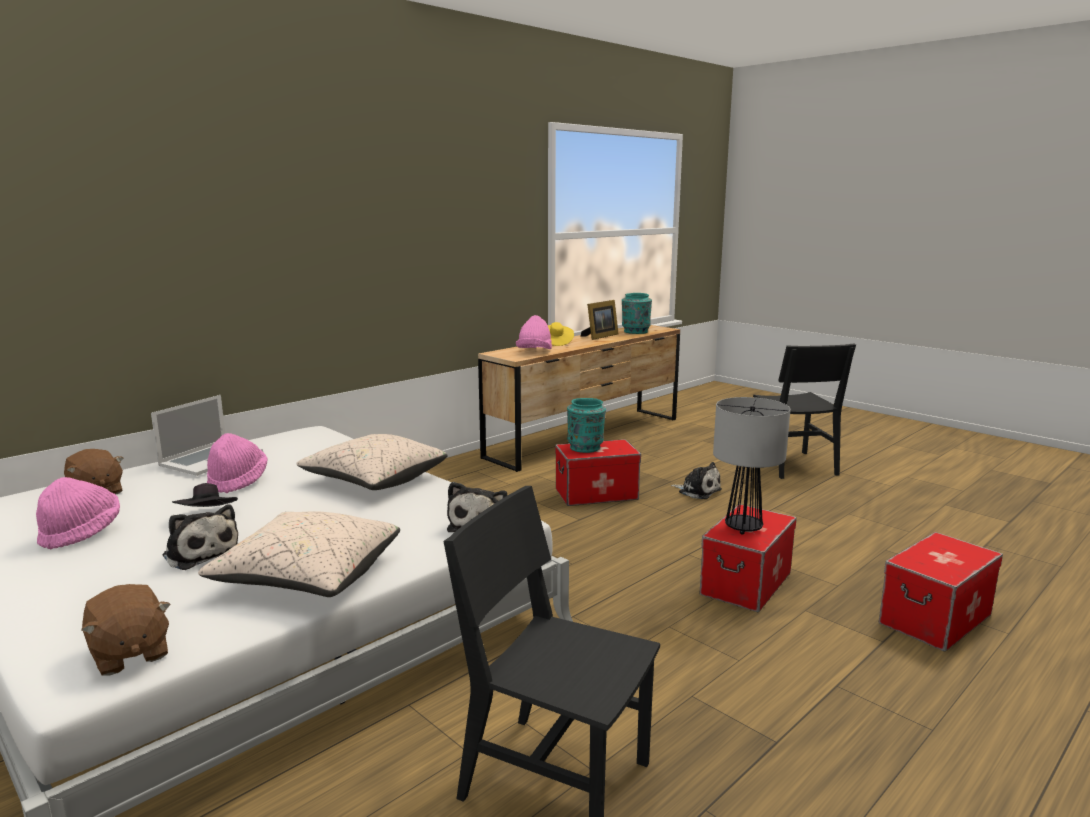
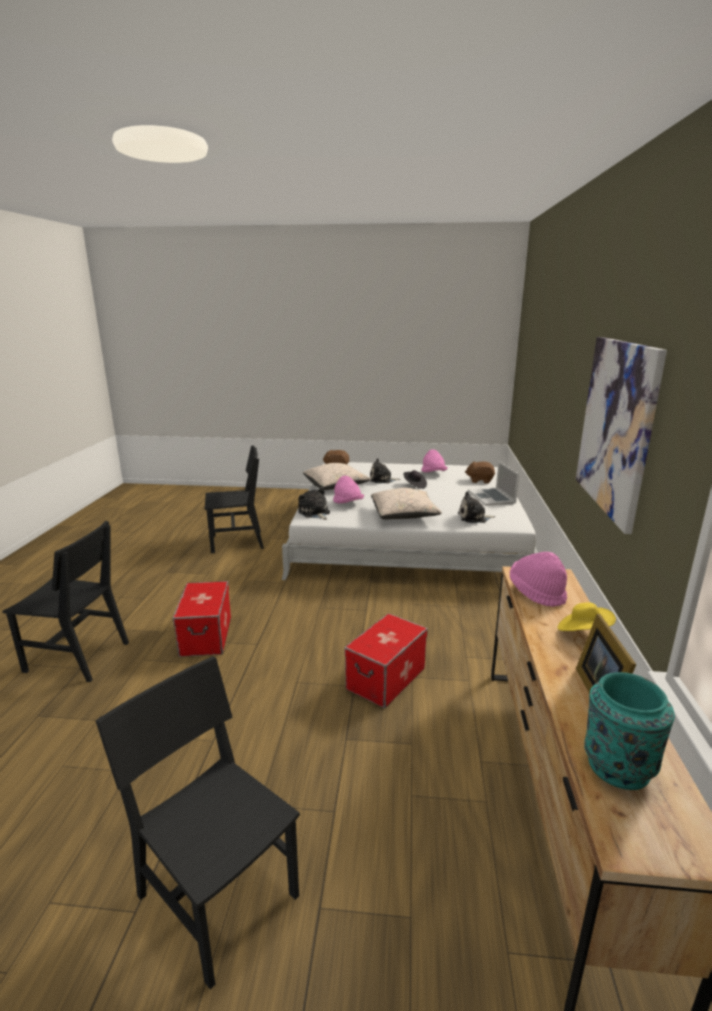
camera: 140 degrees right, 5 degrees up
(238, 481) = (449, 495): pink hat -> pink hat (347, 503)
(437, 236) = (616, 427): none -> picture
(586, 448) = (397, 633): turquoise vase -> none
(697, 491) = (305, 733): plush toy -> plush toy (474, 518)
(744, 528) = (205, 595): table lamp -> none
(934, 618) = (77, 657): storage box -> black chair

